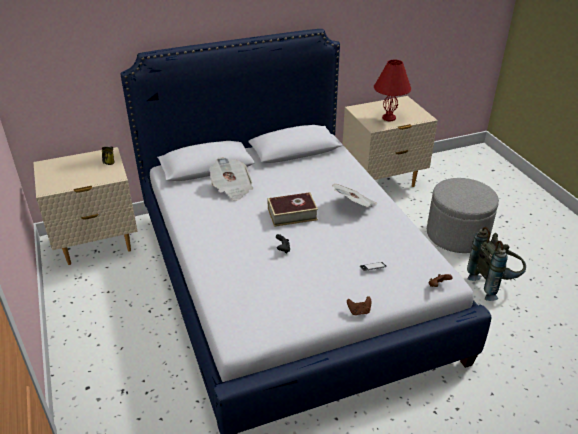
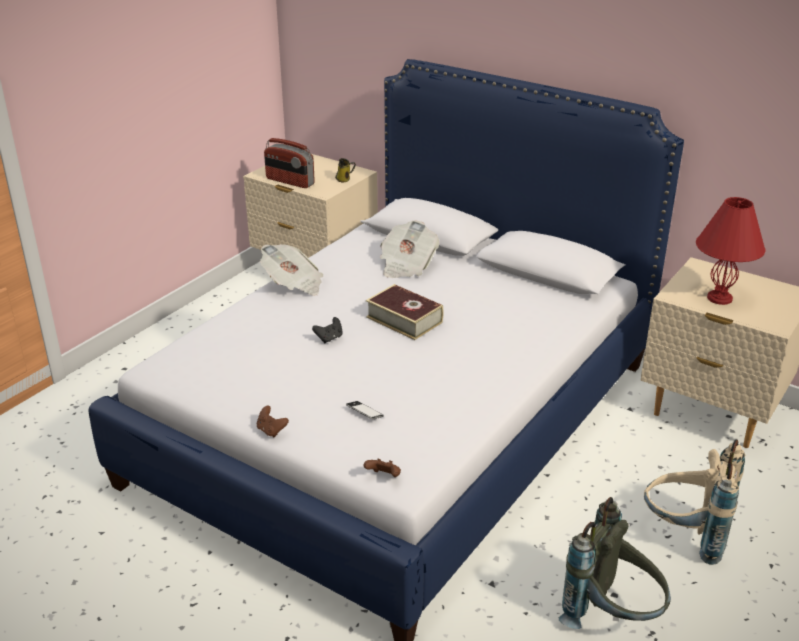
camera: 55 degrees right, 5 degrees down
(78, 182) = (289, 181): none -> radio
(354, 206) = (481, 355): newspaper -> newspaper (293, 284)
(457, 235) = (685, 536): grey ottoman -> beige backpack

